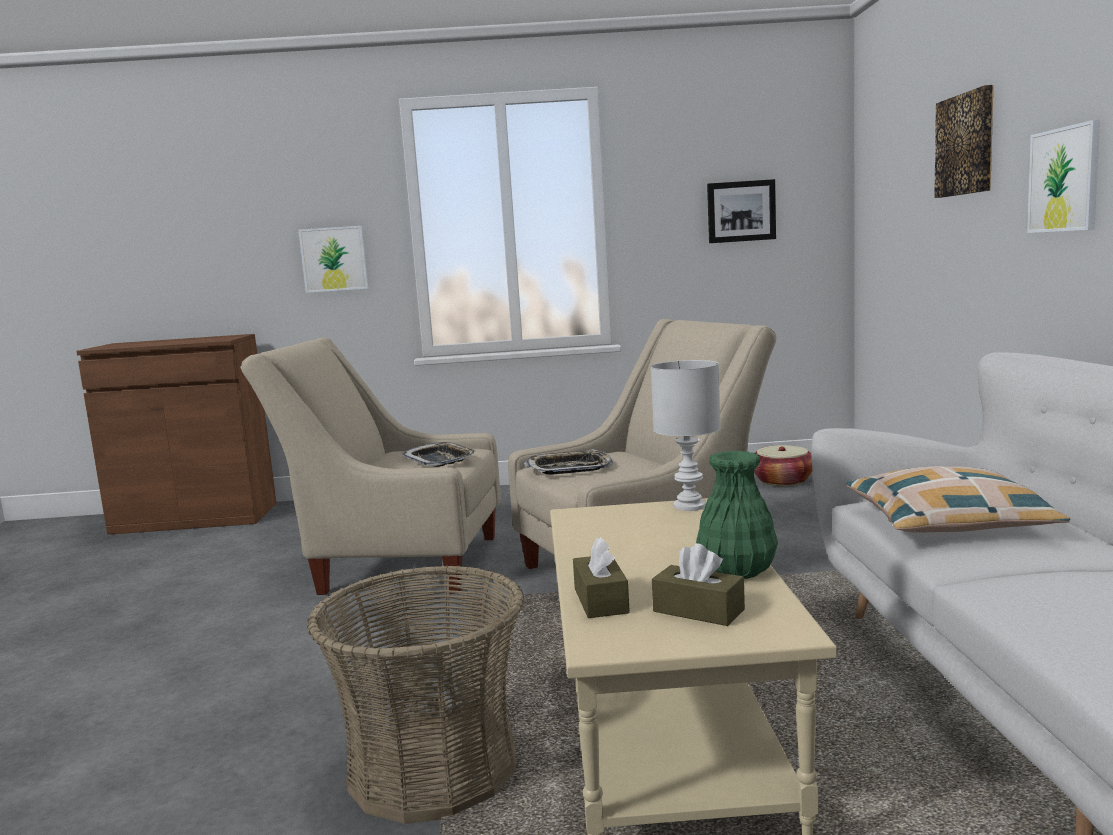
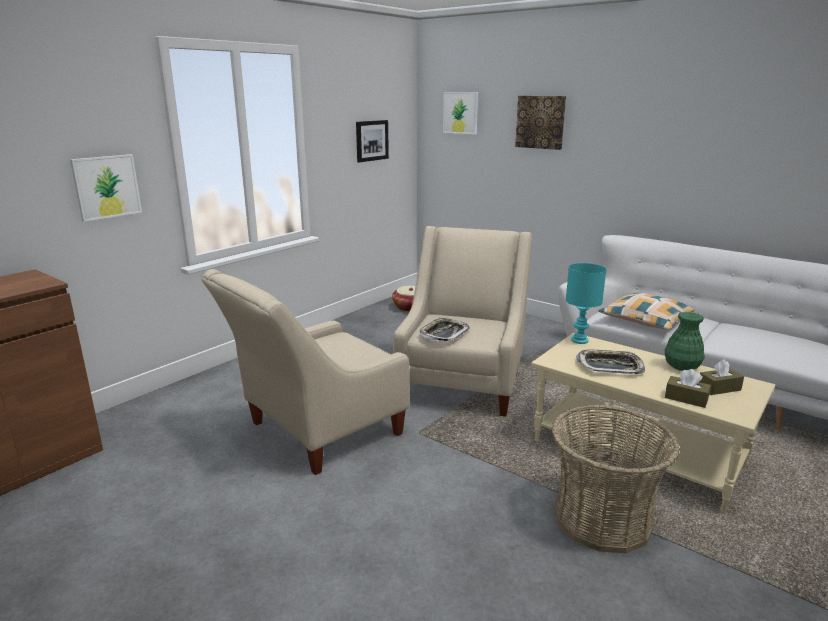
camera: 50 degrees left, 10 degrees up
(440, 460) = (346, 349): tray -> tray (610, 366)
(688, 506) = (579, 340): white table lamp -> turquoise table lamp
(1064, 179) = (620, 153): picture -> picture (460, 112)

